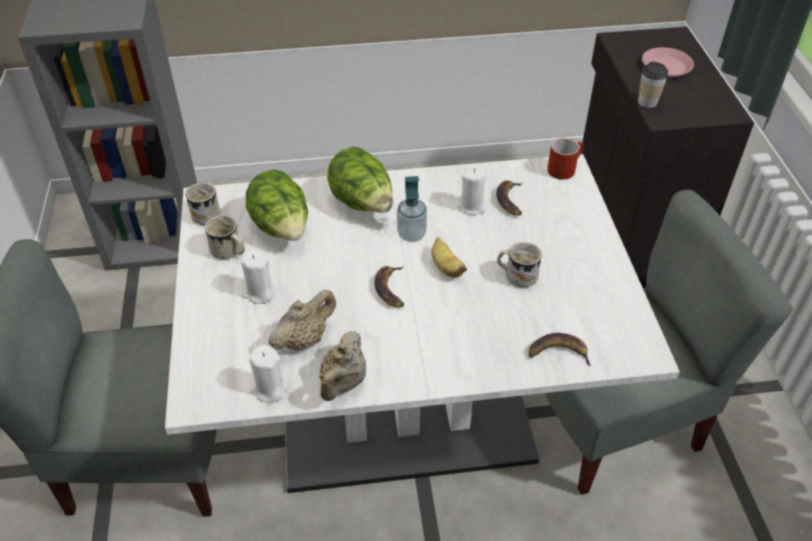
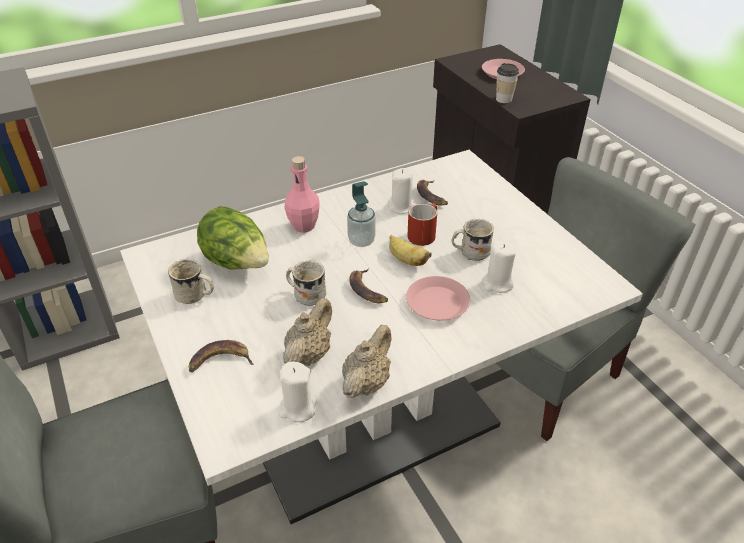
camera: 20 degrees left, 5 degrees down
(203, 213) = (152, 268): white mug -> white mug (306, 294)
(259, 292) = (243, 324): white candle -> white candle (497, 283)
(343, 383) = (367, 382): beige teapot -> beige teapot turned 150 degrees counterclockwise
(363, 204) = (303, 226): lettuce -> pink bottle
(453, 322) = (438, 303): none -> pink plate
(557, 352) = (540, 304): banana -> banana (220, 360)
(564, 168) = (461, 162): red mug -> red mug (423, 233)

